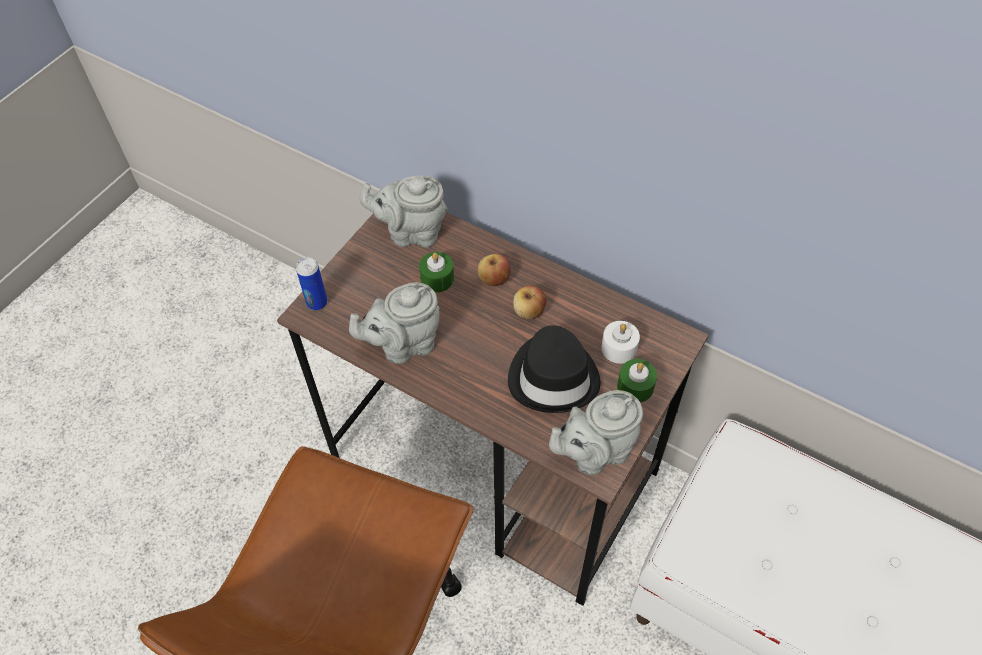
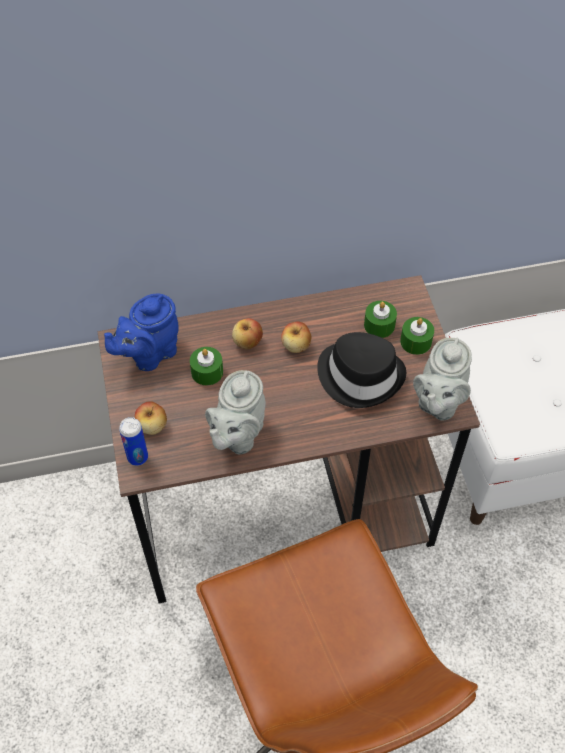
camera: 45 degrees left, 0 degrees up
(352, 288) = (152, 426): none -> apple
(411, 233) = (149, 354): grey teapot -> blue teapot
(619, 348) = (379, 325): white candle -> green candle

